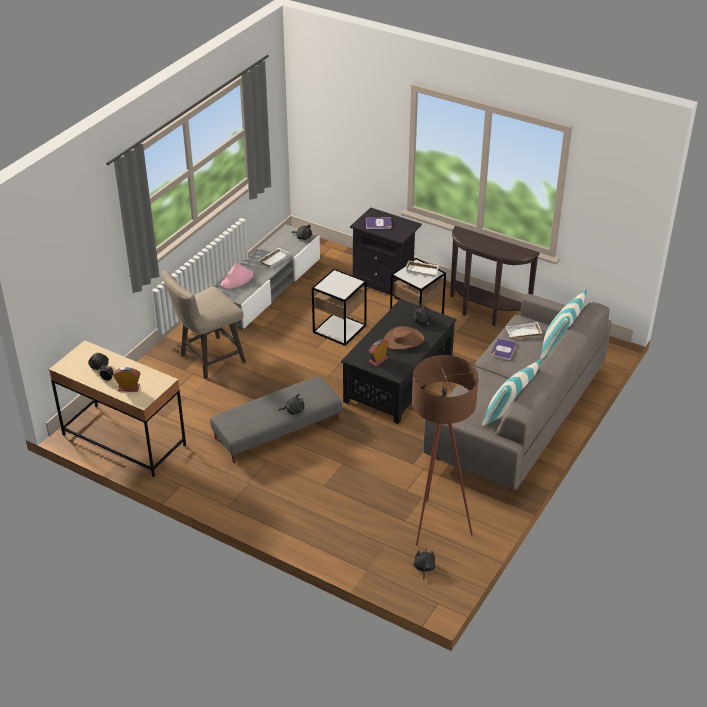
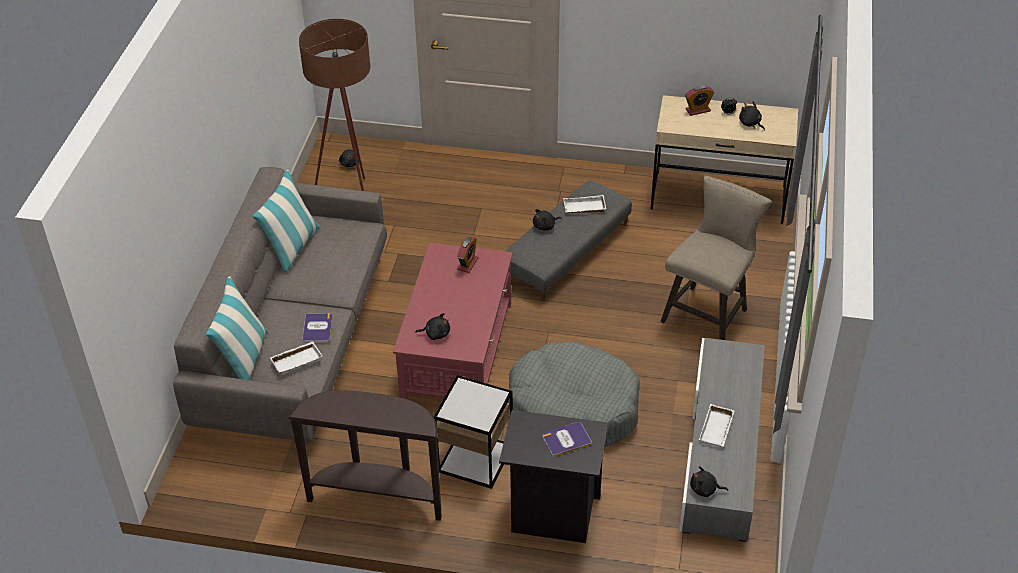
camera: 160 degrees right, 5 degrees up
(237, 280) = (740, 376): pink hat -> none
(339, 329) = (573, 407): side table -> grey dog bed
(398, 381) = (458, 349): black coffee table -> red coffee table
(404, 340) = (448, 299): brown hat -> none
(422, 270) = (469, 411): white tray -> white tray (584, 208)

